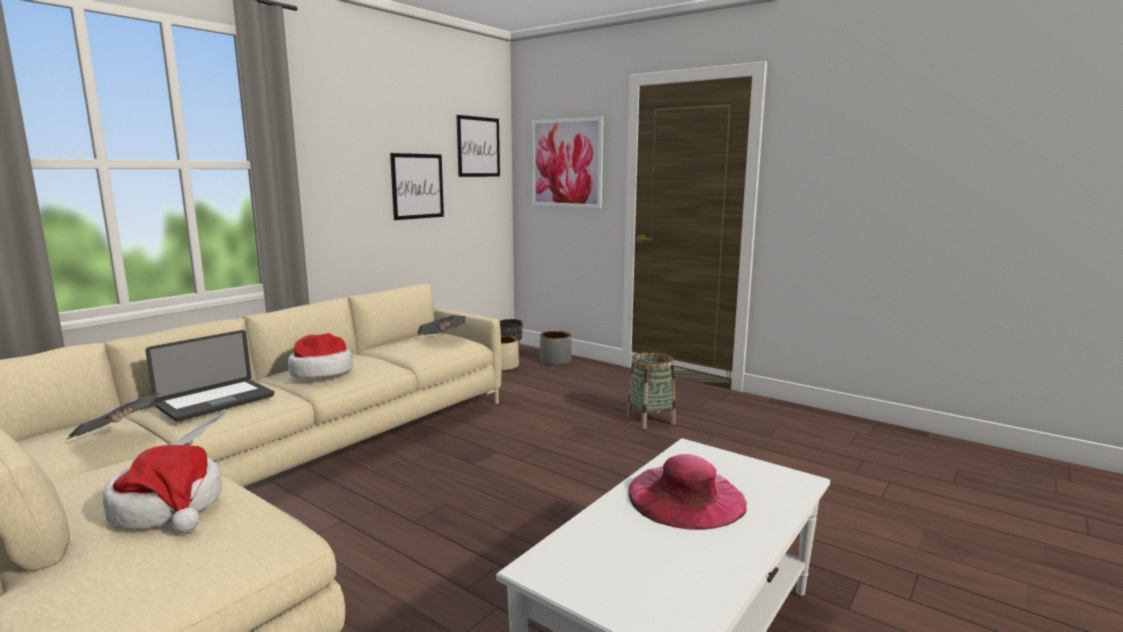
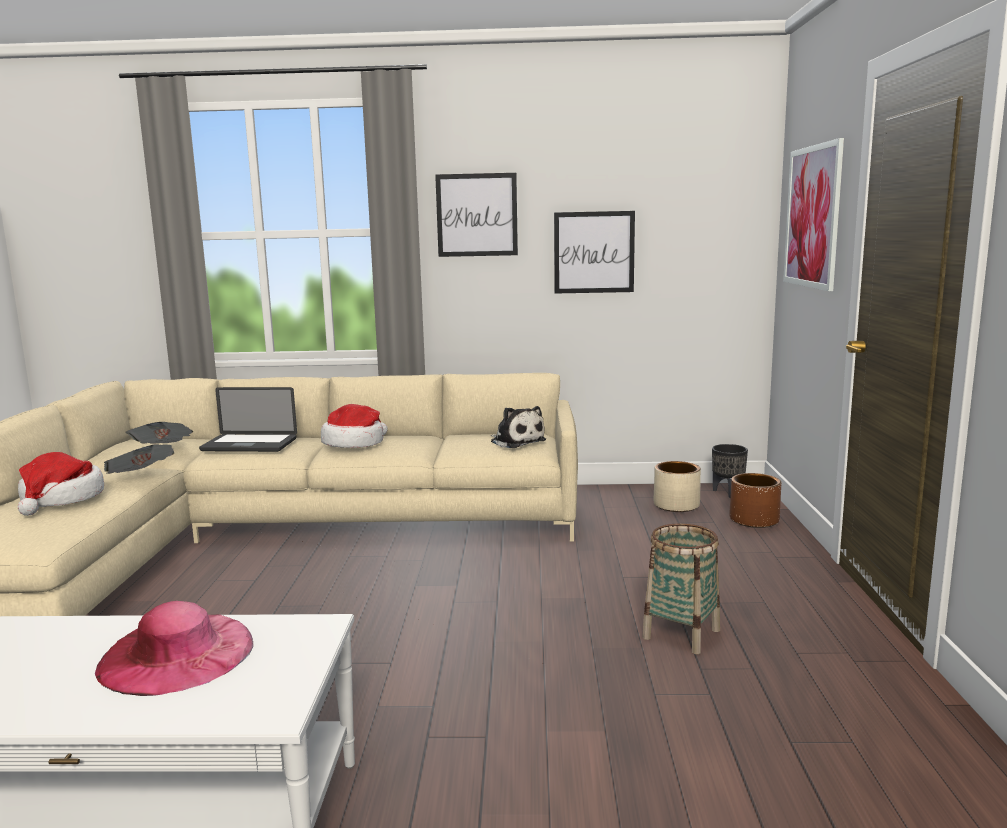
camera: 55 degrees right, 0 degrees up
(441, 339) = (516, 441): newspaper -> plush toy
(478, 147) = (707, 197): picture -> picture (477, 215)
(555, 361) = (754, 520): grey planter -> brown planter

